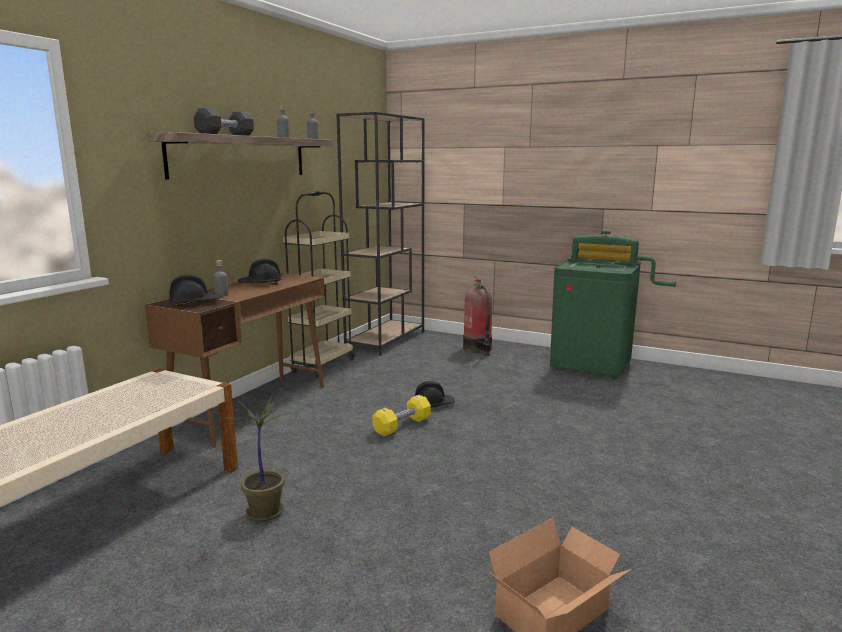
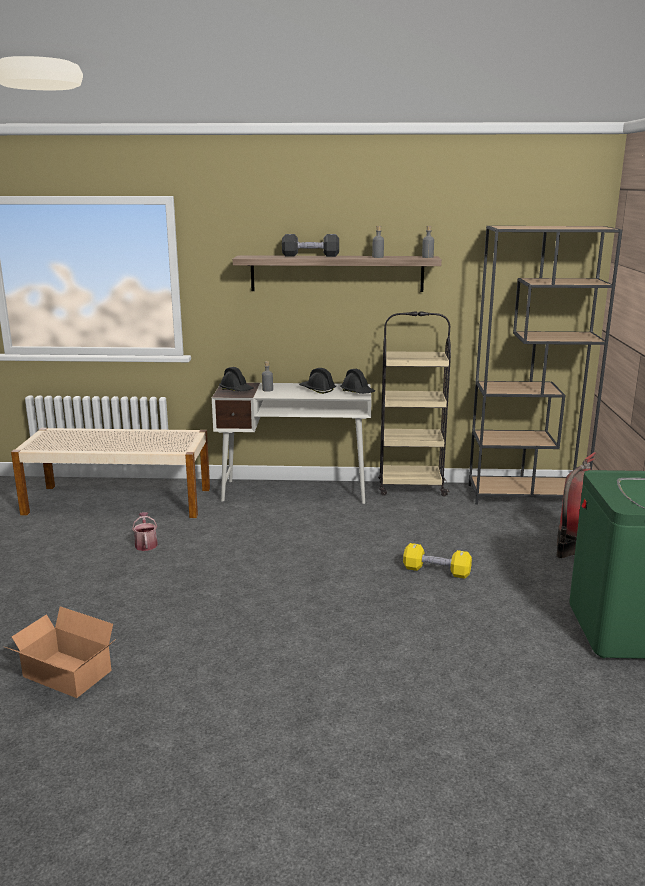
camera: 65 degrees right, 5 degrees up
(252, 407) = (295, 491): brown desk -> white desk
(265, 511) = (146, 544): potted plant -> watering can
(402, 426) = (316, 555): yellow dumbbell -> yellow dumbbell (436, 571)
(434, 404) = (377, 558): black hard hat -> black hard hat (357, 392)

